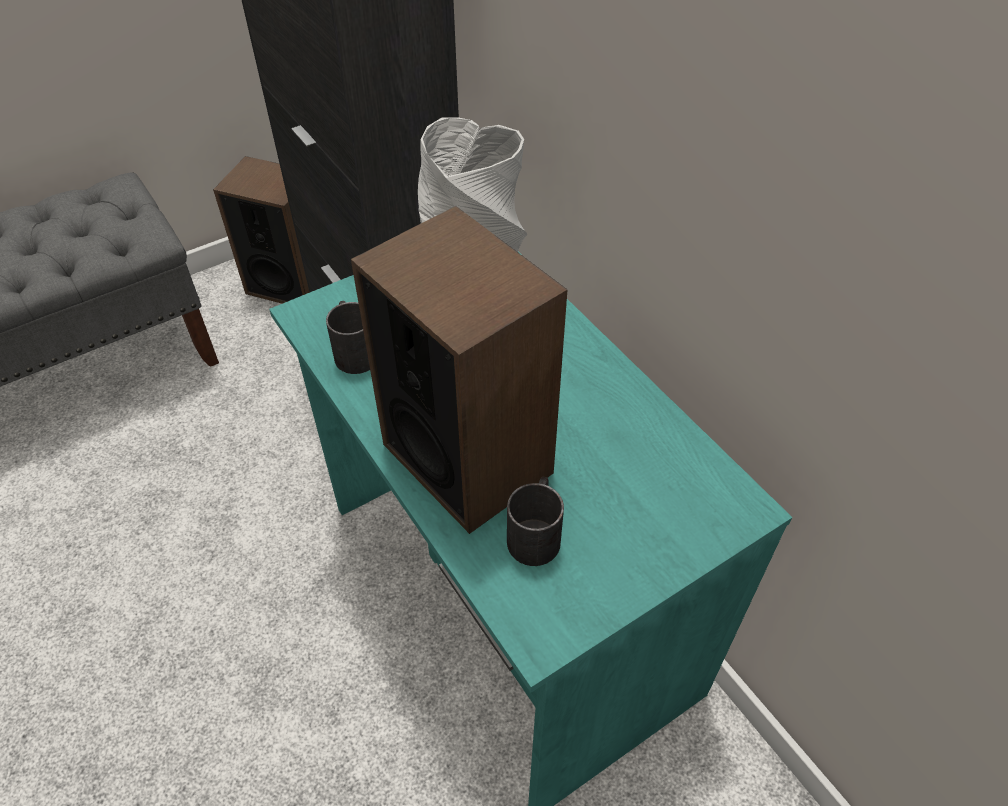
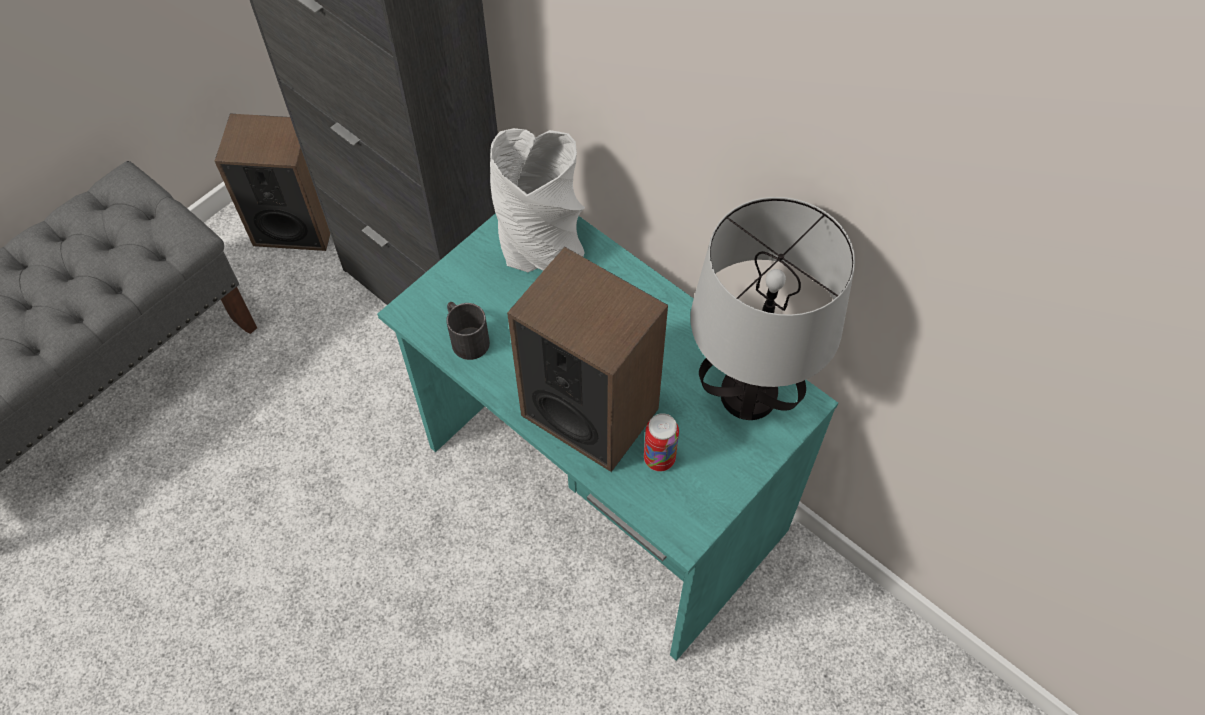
camera: 15 degrees left, 10 degrees up
(536, 532) = (659, 459): black mug -> can
(675, 481) = (749, 394): none -> table lamp

